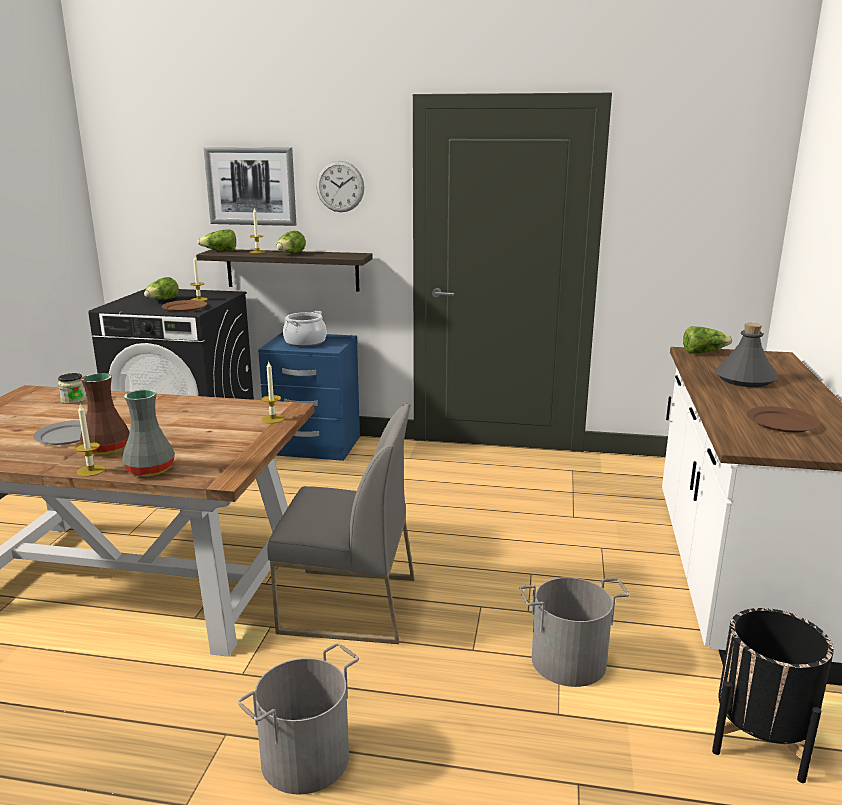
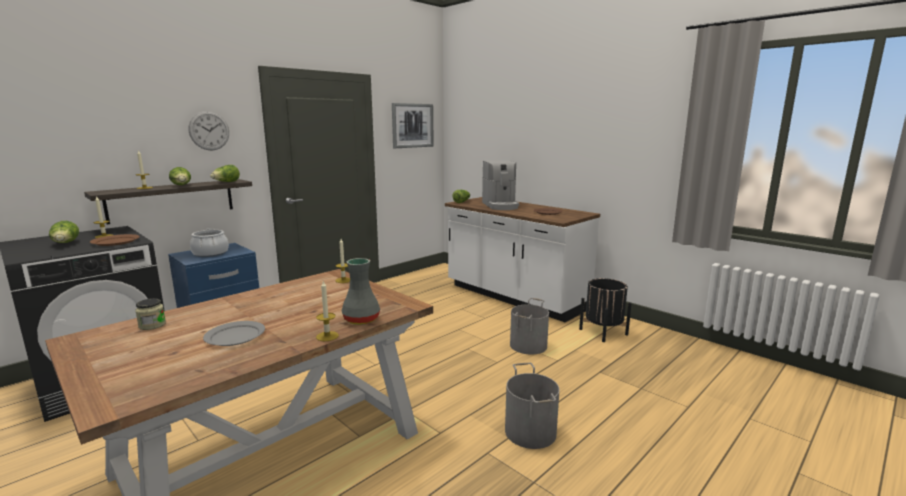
camera: 55 degrees left, 5 degrees down
(108, 449) = (296, 326): brown vase -> none
(220, 251) = (106, 191): lettuce -> lettuce (226, 182)
(251, 186) = (124, 132): picture -> picture (412, 125)
(347, 605) = (419, 381): grey chair -> none
(745, 379) = (500, 205): grey bottle -> coffee machine

